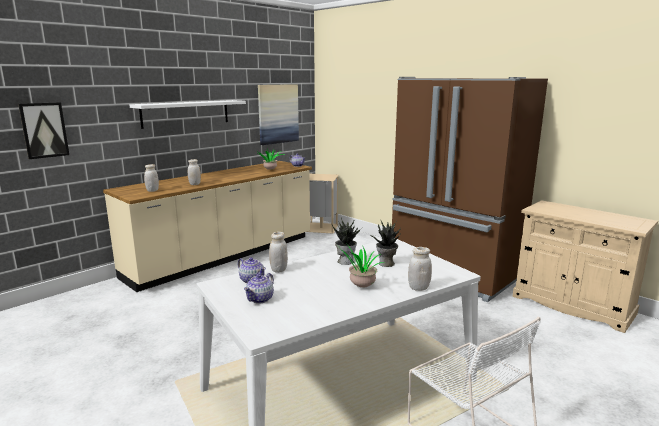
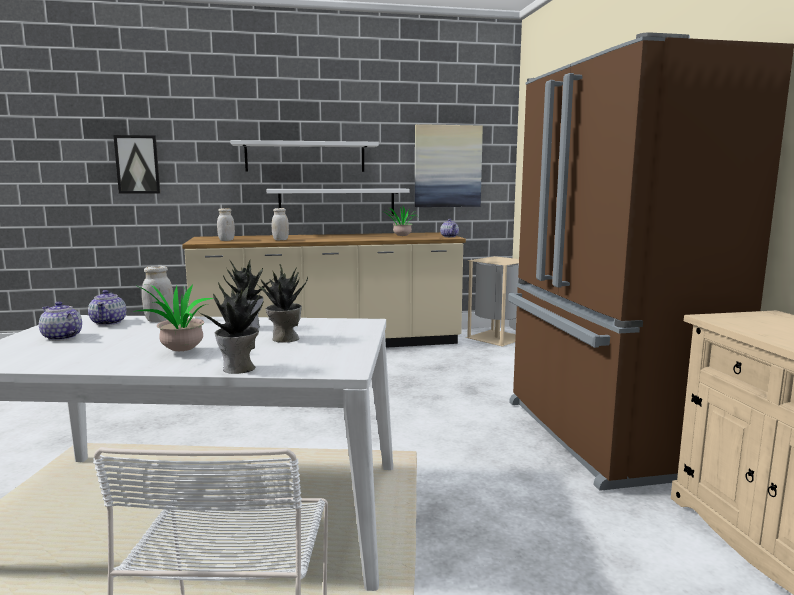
camera: 35 degrees right, 5 degrees down
(210, 147) = (337, 202): none -> white shelf
(260, 299) = (62, 337): teapot -> teapot turned 60 degrees clockwise
(418, 288) = (238, 369): white jar -> potted plant

